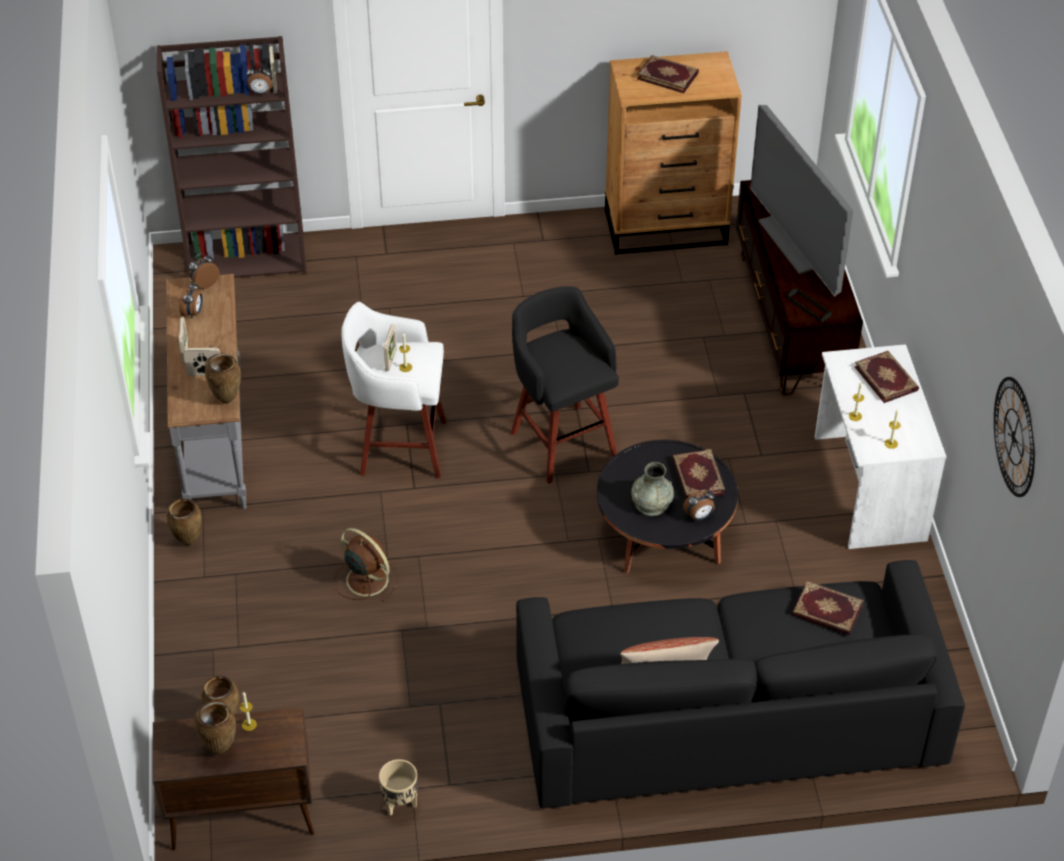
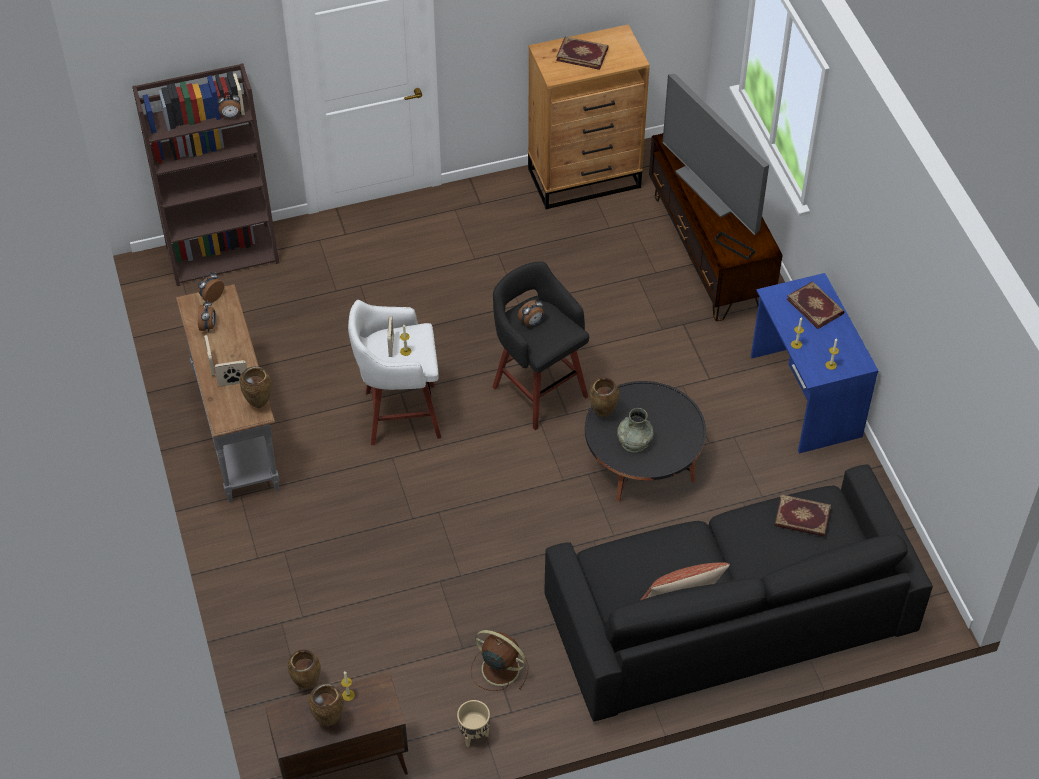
camera: 10 degrees left, 5 degrees up
(188, 543) = (236, 529): brown vase -> brown vase (602, 414)
(365, 579) = (398, 539): brown fan -> brown fan (498, 668)
(697, 477) = (667, 412): book -> none
(699, 516) = (677, 447): alarm clock -> alarm clock (531, 322)
(867, 488) = (804, 396): white desk -> blue desk
(1014, 436) = (952, 362): wall clock -> none

